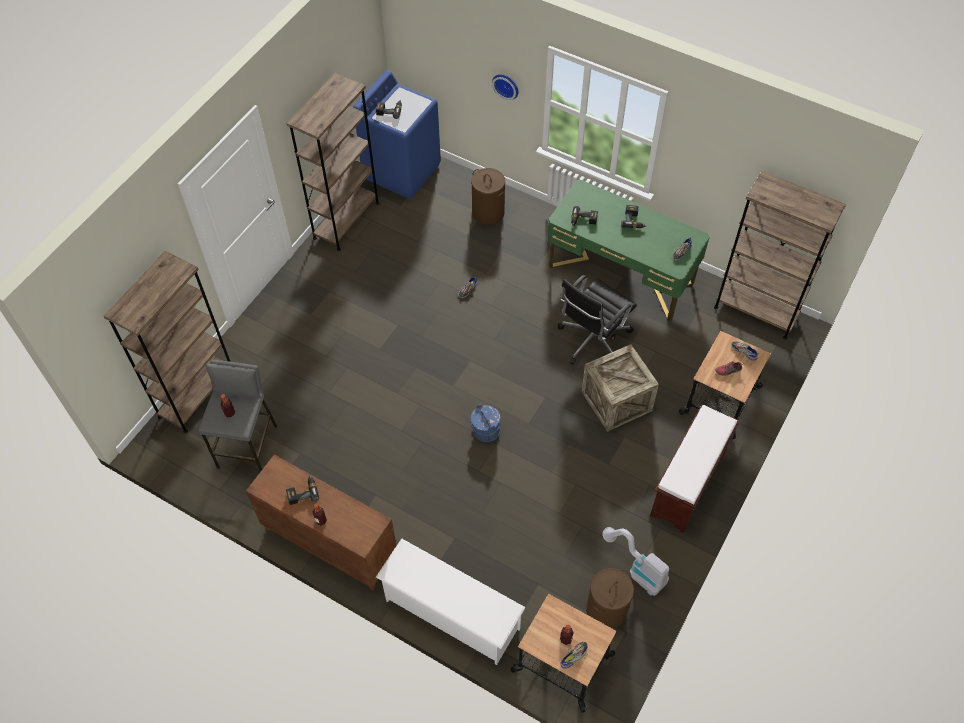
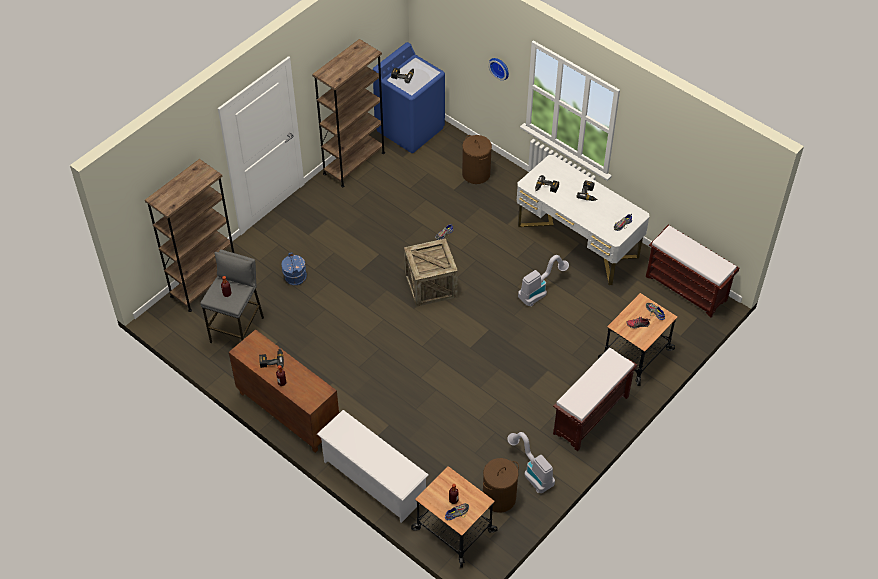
camera: 10 degrees right, 5 degrees down
(485, 431) = (433, 347): blue bucket -> blue bucket (295, 277)
(592, 340) = (540, 291): black office chair -> vacuum cleaner
(616, 401) = (548, 341): crate -> crate (430, 285)
(620, 275) = (577, 241): green desk -> white desk
(756, 311) = (687, 288): brown bookcase -> brown bench

